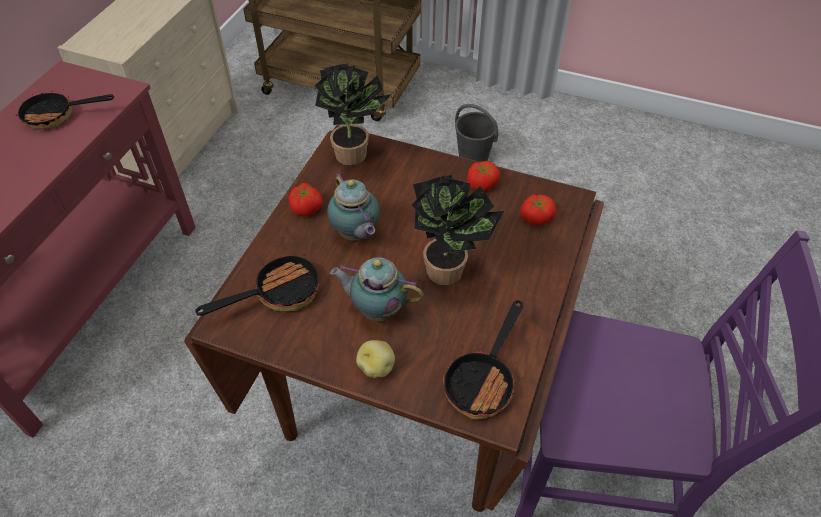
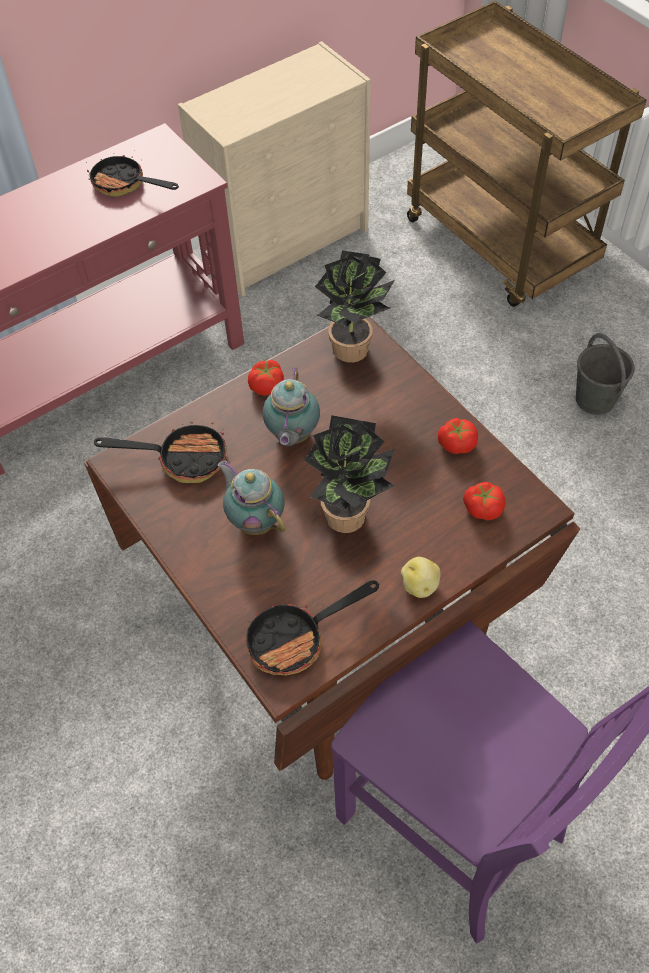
camera: 35 degrees right, 5 degrees up
(376, 366) = (214, 573): potato -> potato (420, 585)

